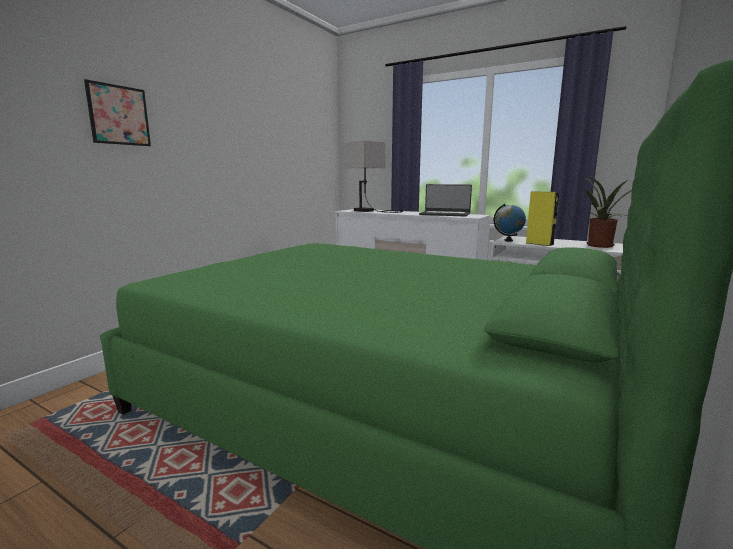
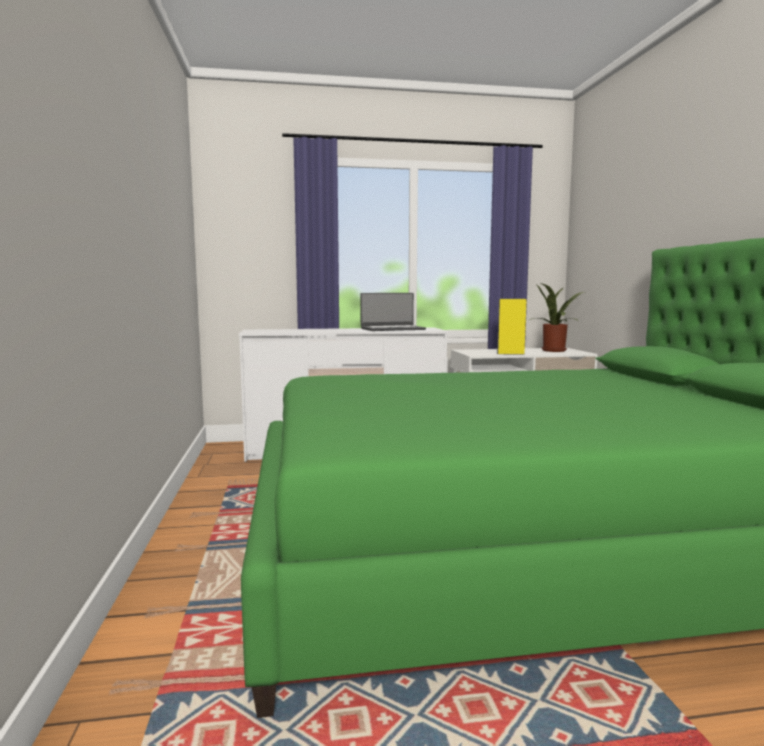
camera: 40 degrees left, 5 degrees down
(119, 115) = (64, 153): picture -> none
(375, 211) = (294, 330): table lamp -> none
(508, 240) = (476, 353): globe -> none

